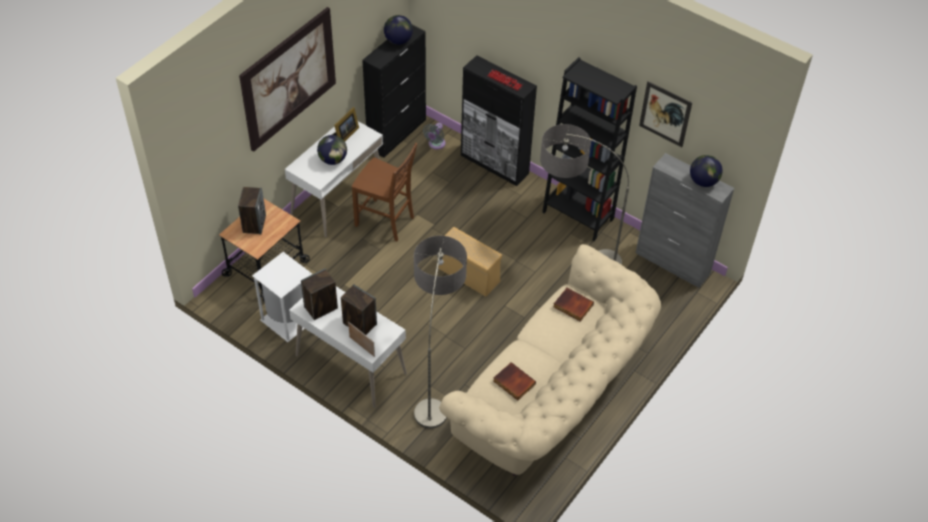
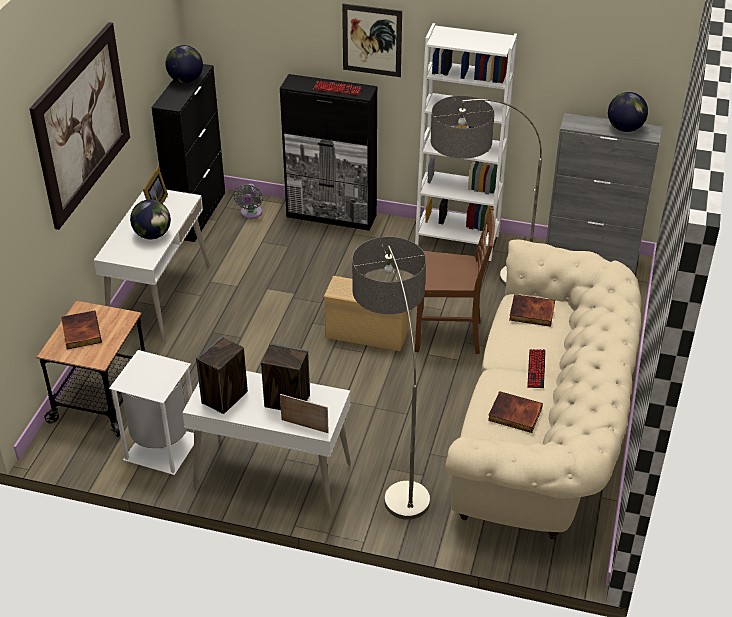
camera: 20 degrees left, 10 degrees down
(254, 224) = (80, 332): speaker -> book
(386, 221) = (233, 306): brown chair -> brown chair (449, 336)
(549, 352) = (536, 369): none -> keyboard
(578, 215) = (457, 241): black bookcase -> white bookcase
(665, 114) = (557, 61): picture -> picture (372, 40)

